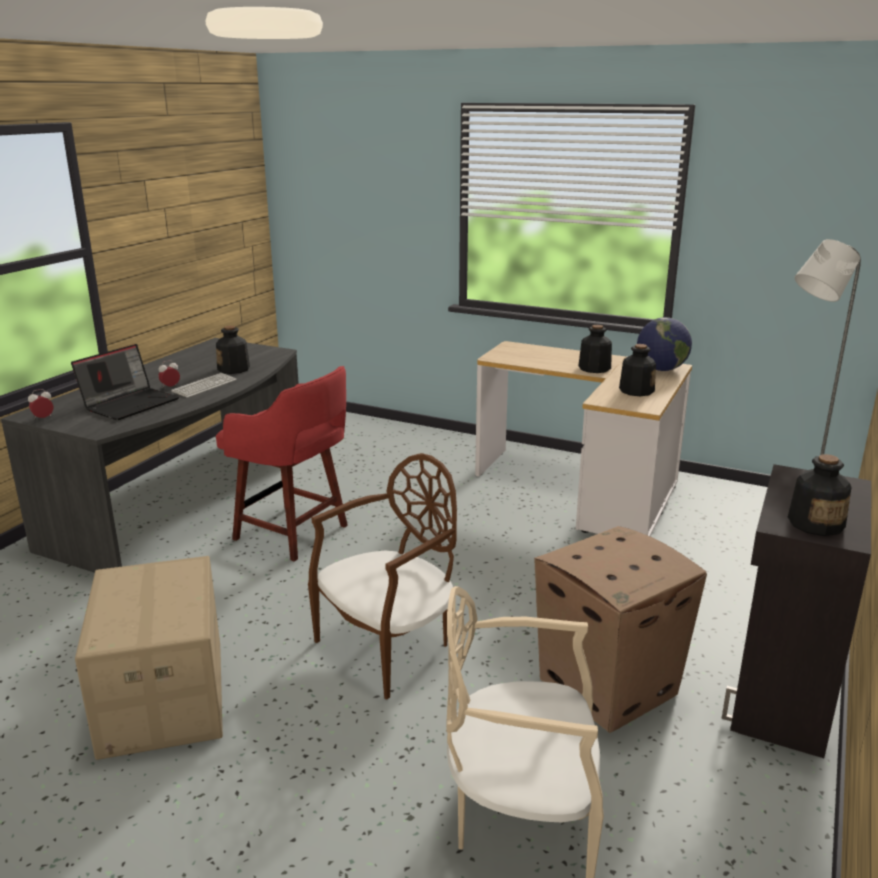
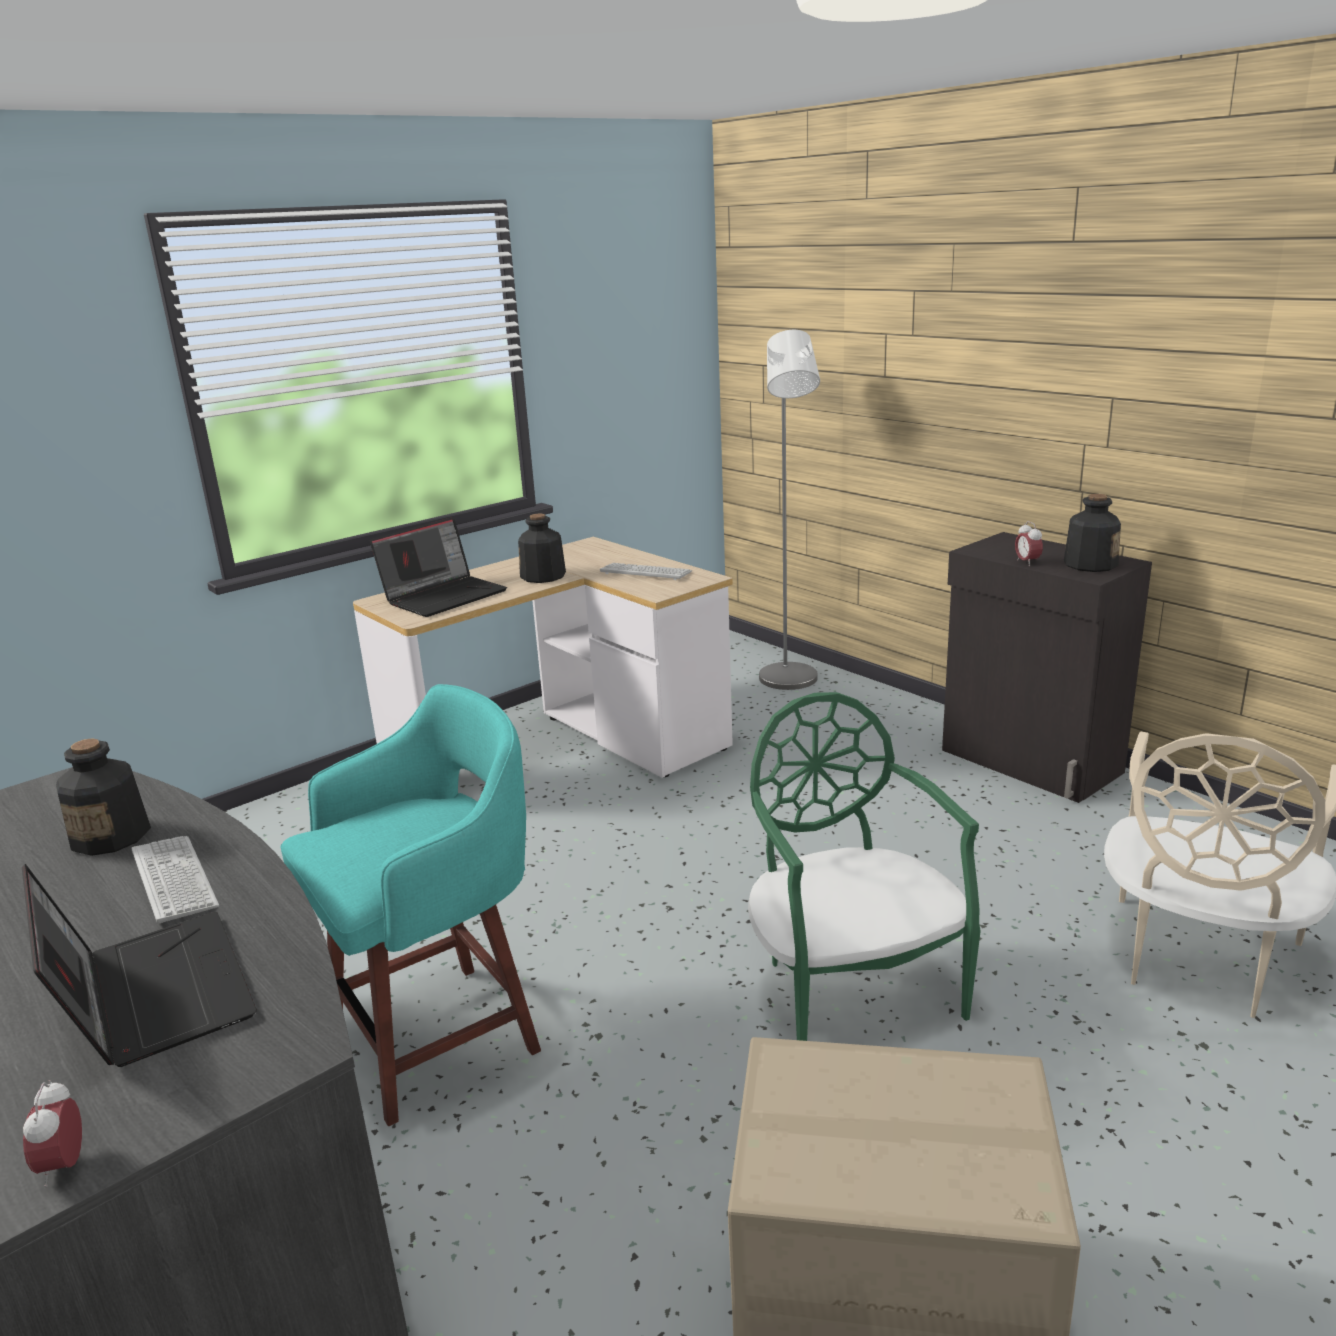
camera: 65 degrees left, 0 degrees up
(170, 387) = (110, 927): alarm clock -> alarm clock (1027, 562)
(294, 533) = (441, 1036): red stool -> turquoise stool
(389, 647) = (851, 992): brown chair -> green chair
(533, 355) = (444, 596): none -> laptop
(609, 686) = (991, 847): cardboard box -> none
(636, 390) = (646, 572): bottle -> keyboard
(661, 369) = (591, 550): globe -> none

